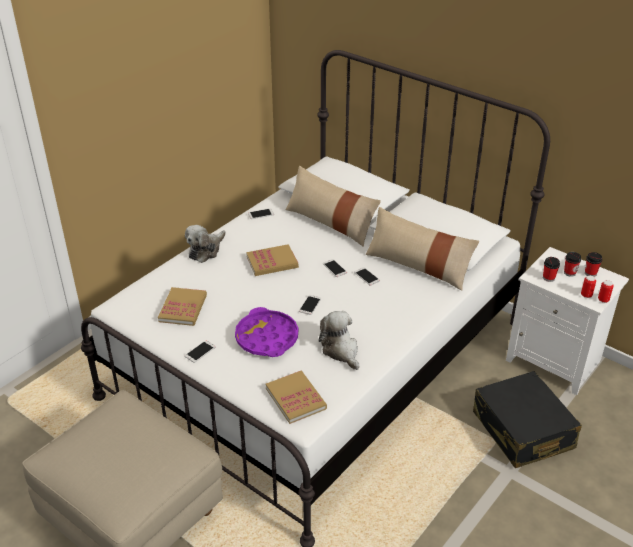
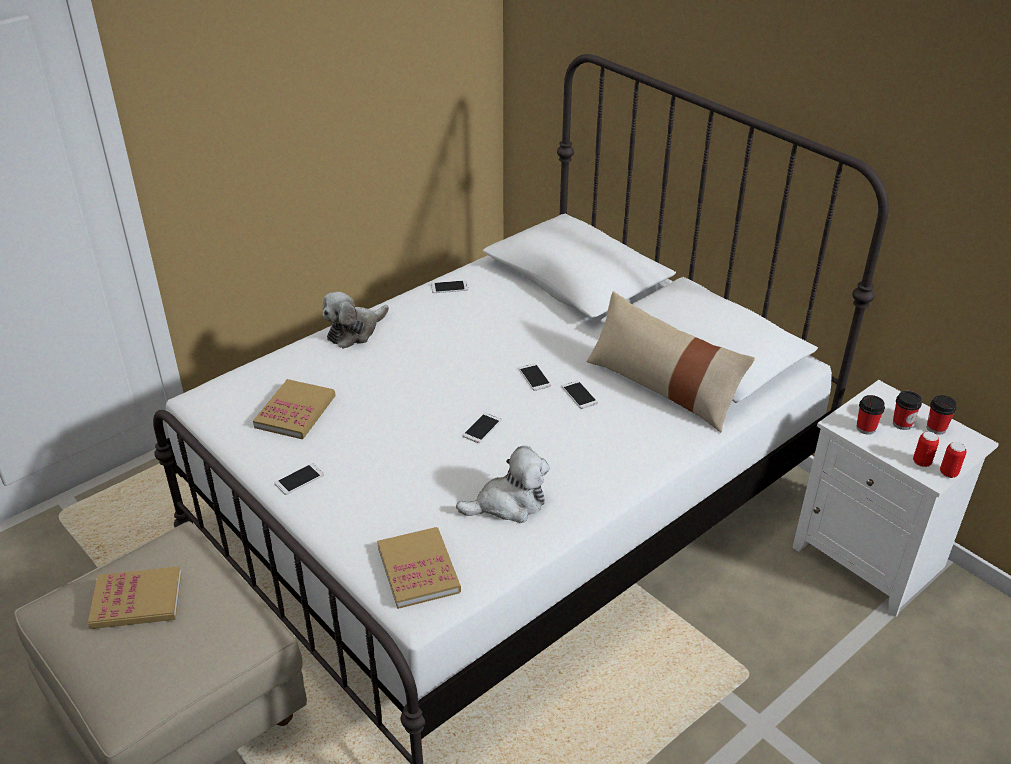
camera: 10 degrees right, 0 degrees up
(267, 338) = (403, 470): purple tray -> none
(272, 262) = (445, 358): book -> book (137, 601)
(330, 222) = (547, 309): beige pillow -> none
(341, 350) = (508, 504): plush toy -> plush toy turned 90 degrees clockwise
(522, 430) = (796, 662): black suitcase -> none

